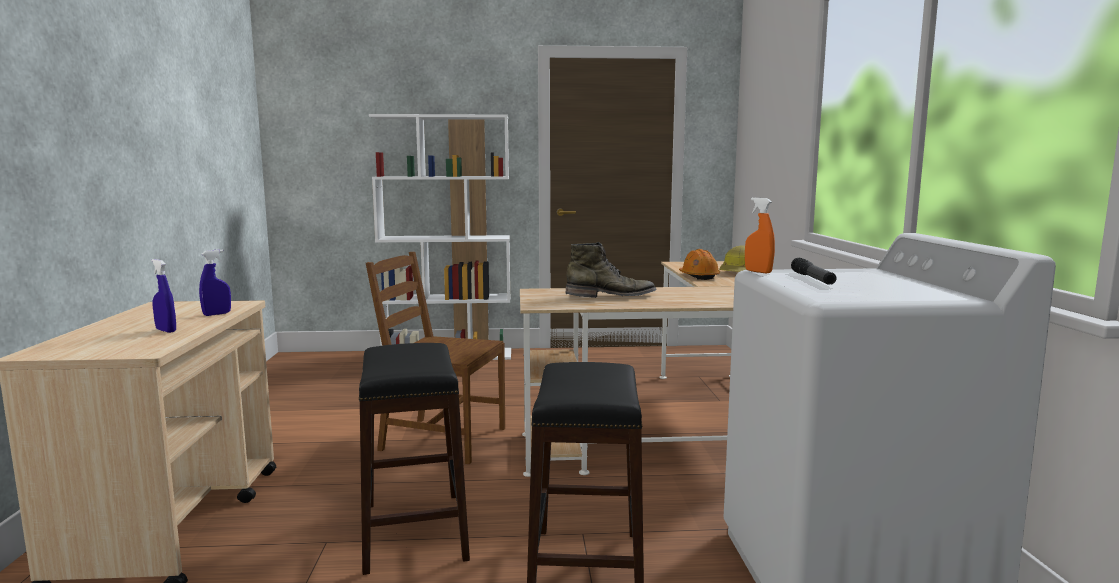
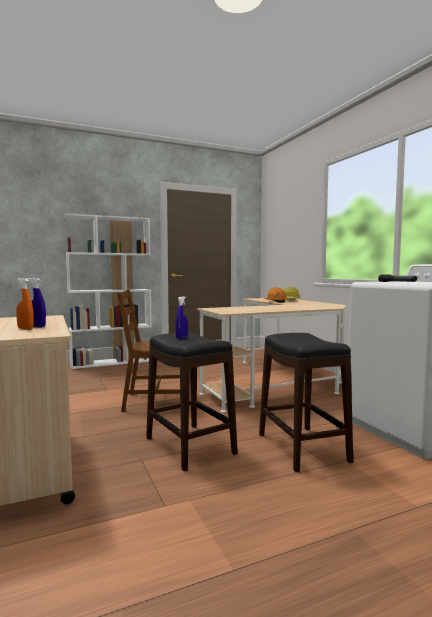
camera: 20 degrees left, 5 degrees down
(217, 314) = (49, 320): blue spray bottle -> blue spray bottle (181, 337)
(611, 296) = (254, 308): green boot -> none
(758, 272) = (364, 281): orange spray bottle -> orange spray bottle (25, 329)

